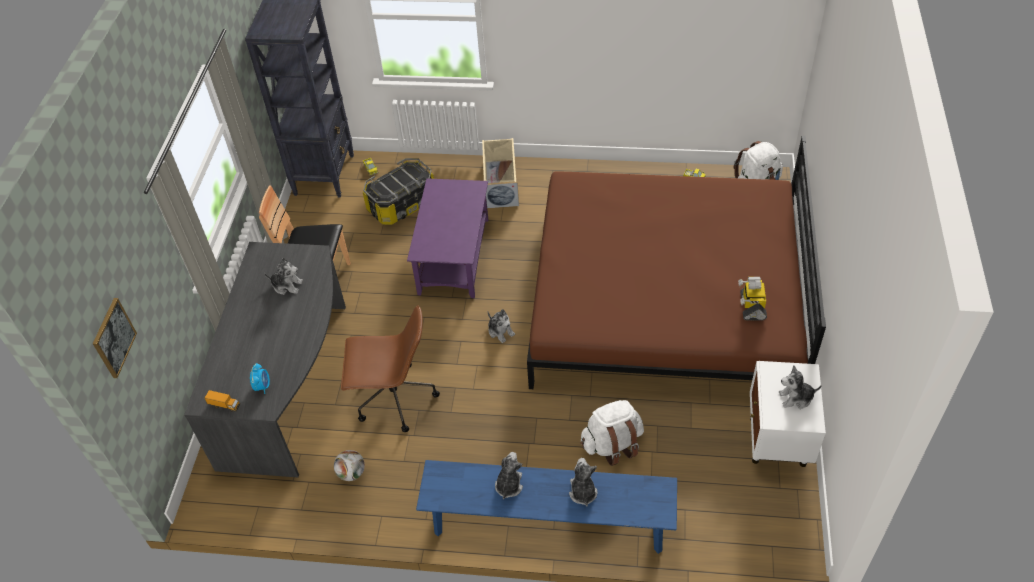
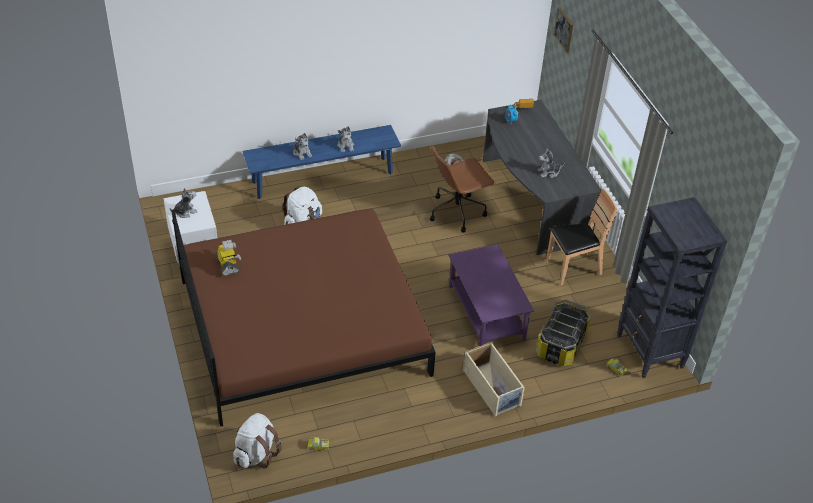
camera: 150 degrees right, 5 degrees down
(500, 331) = (414, 269): plush toy -> none

